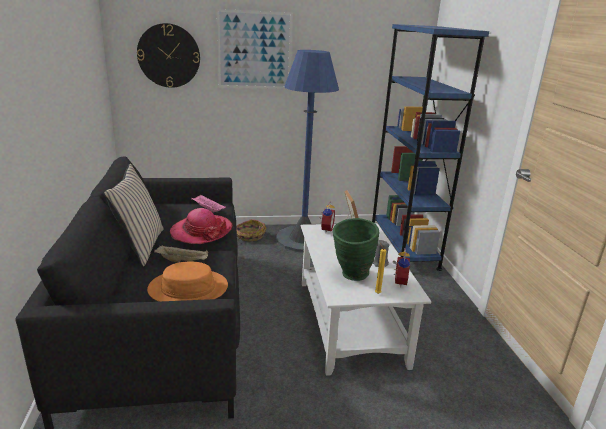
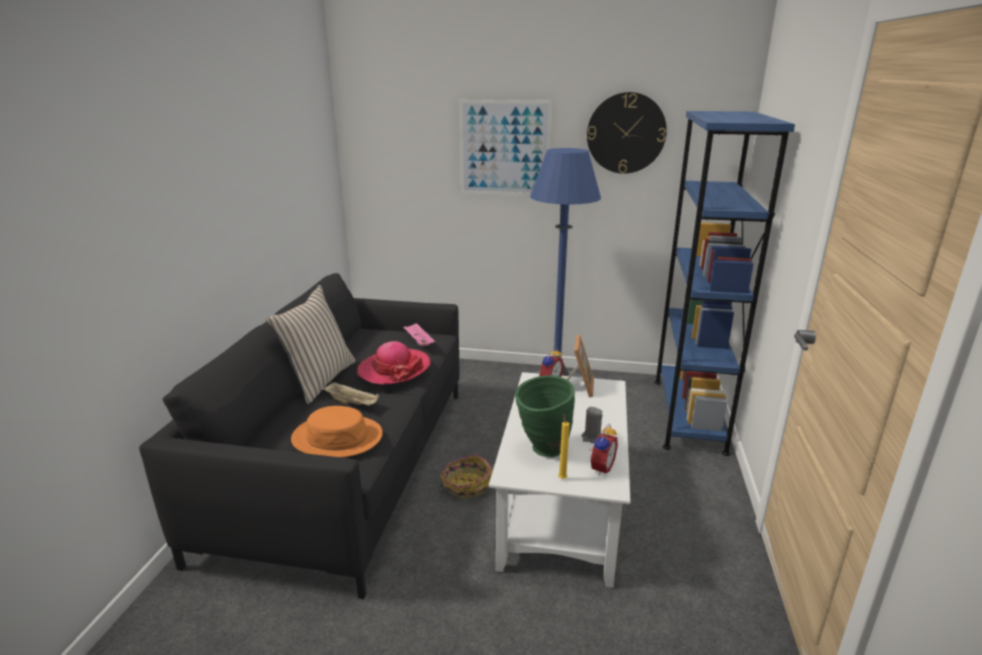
camera: 20 degrees right, 0 degrees up
(169, 56) = (405, 156): wall clock -> wall clock (626, 133)
(249, 236) = (491, 376): basket -> basket (466, 485)

